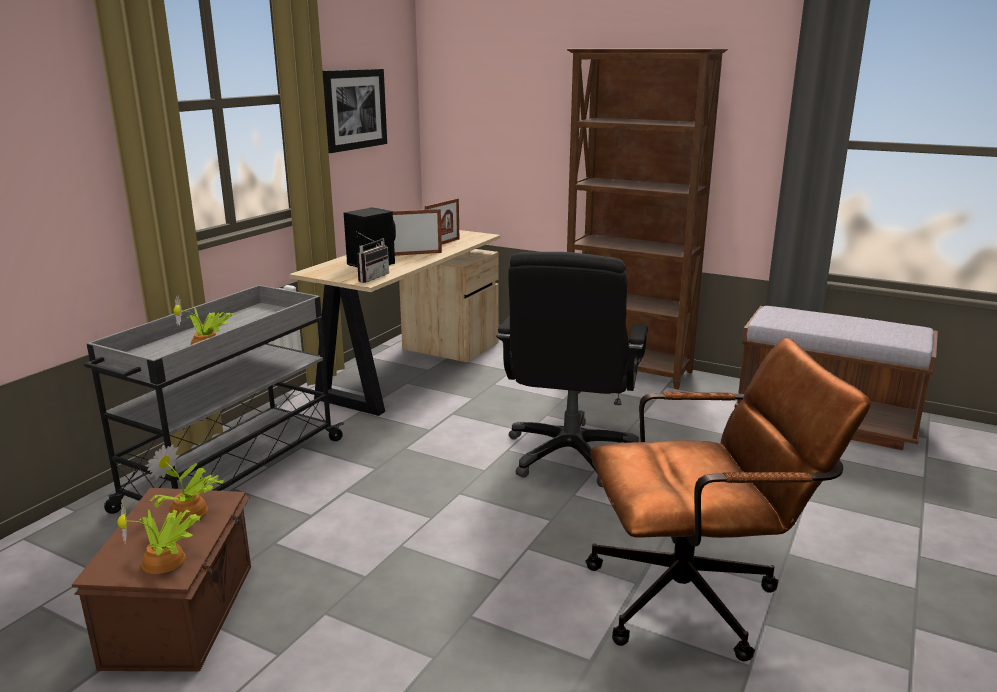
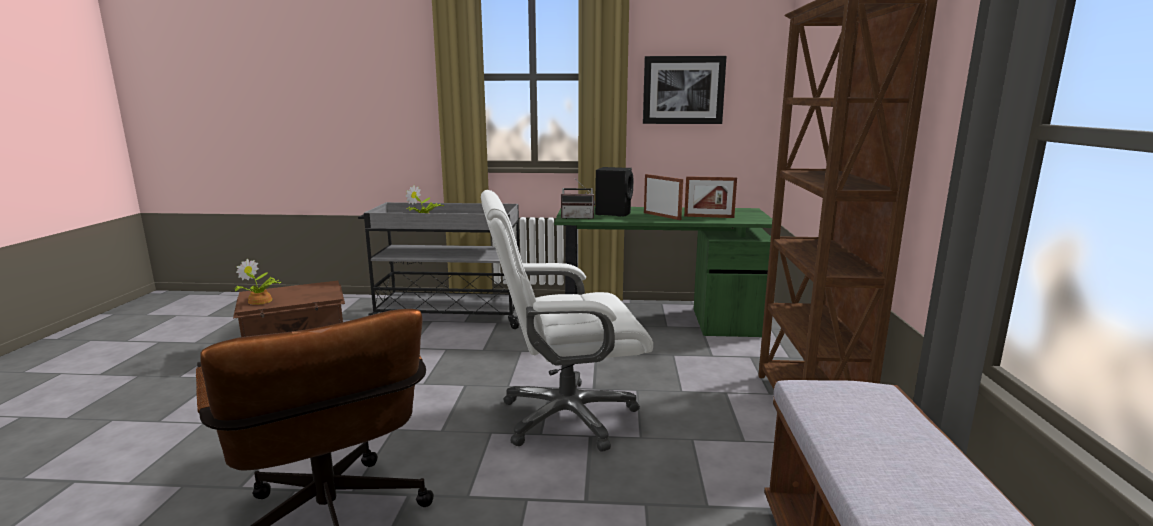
camera: 65 degrees right, 5 degrees down
(188, 513) = (311, 293): potted plant -> none
(409, 369) = (658, 320): beige desk -> green desk
(570, 454) = (566, 417): black office chair -> white office chair

